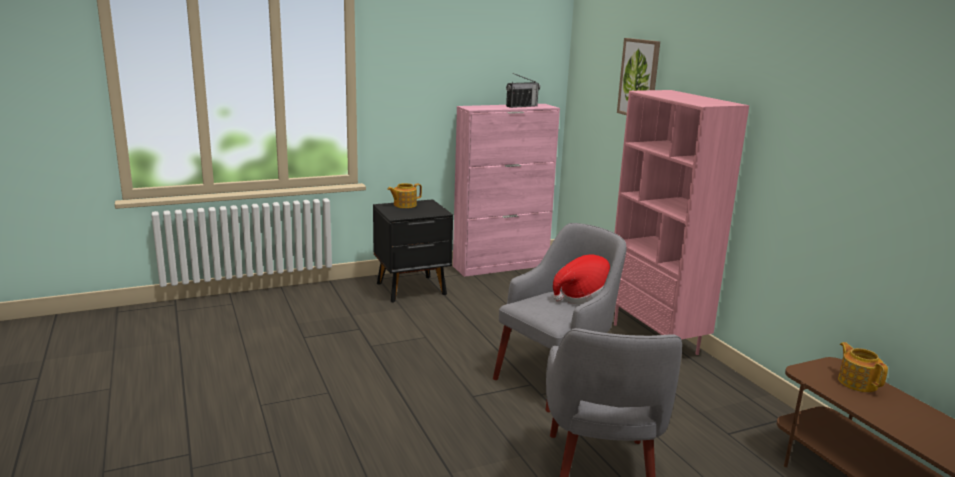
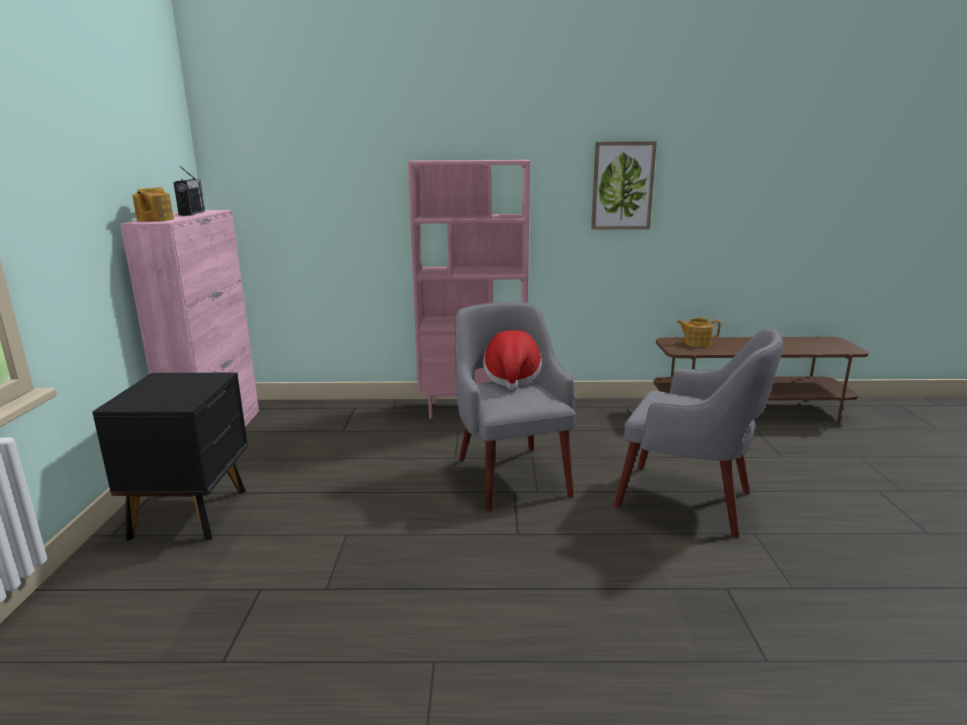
camera: 65 degrees left, 0 degrees up
(404, 205) = (143, 392): teapot -> teapot (154, 220)
(639, 78) = (351, 156): picture -> picture (622, 186)

